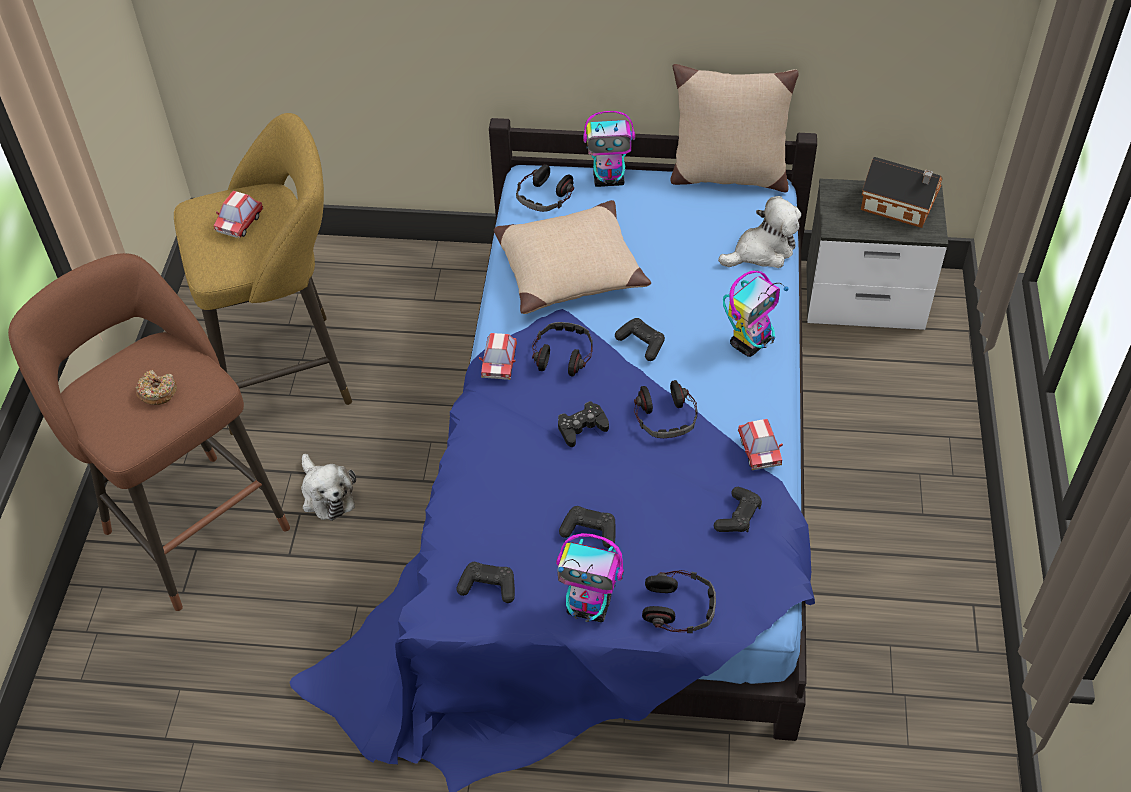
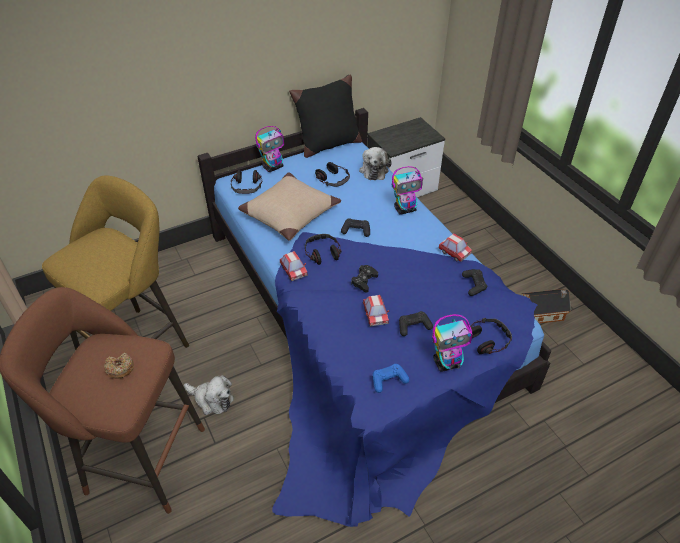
camera: 35 degrees left, 5 degrees down
(240, 223) = (97, 255): toy car -> toy car (375, 315)
(488, 586) = (388, 380): black game controller -> blue game controller
(666, 417) = (399, 257): headphones -> headphones (333, 179)
(727, 175) = (328, 145): beige pillow -> black pillow
(750, 343) = (405, 209): toy robot -> toy robot turned 60 degrees clockwise
(762, 251) = (374, 170): plush toy -> plush toy turned 150 degrees clockwise
(900, 207) = (412, 131): toy house -> toy house (543, 313)

